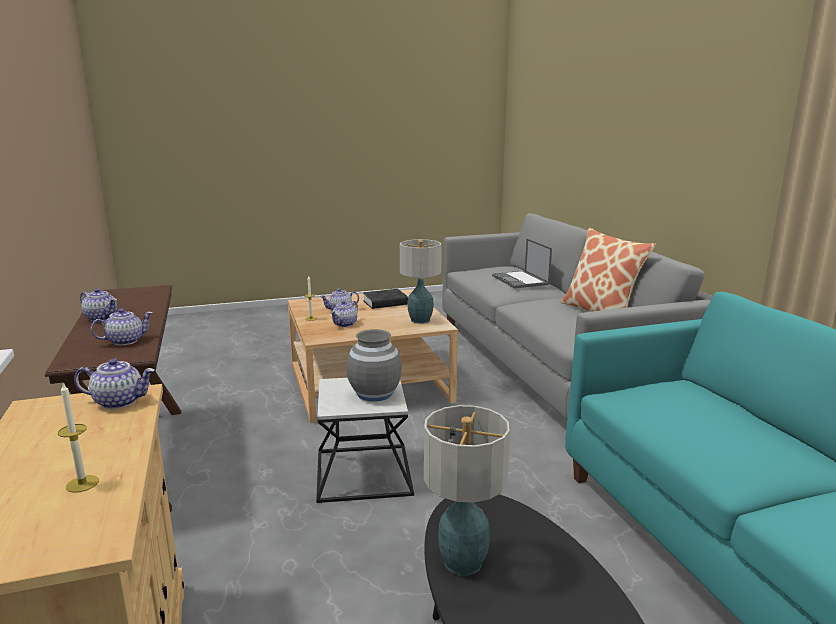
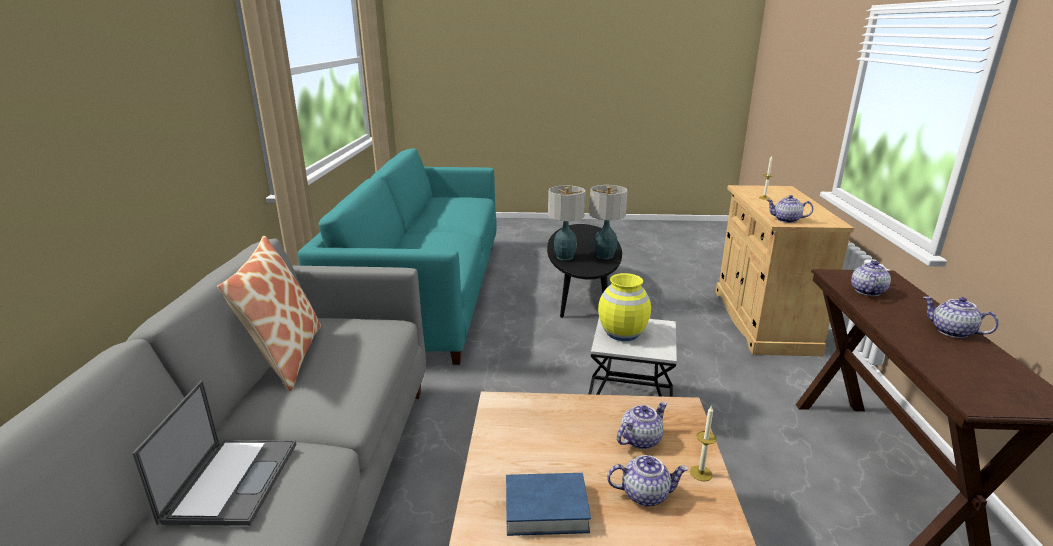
camera: 160 degrees left, 5 degrees up
(125, 341) = (867, 291): teapot -> teapot turned 135 degrees clockwise
(375, 393) = (622, 333): grey vase -> yellow vase
(385, 303) = (546, 509): black book -> blue book
(420, 320) = (517, 425): table lamp -> table lamp (564, 257)

